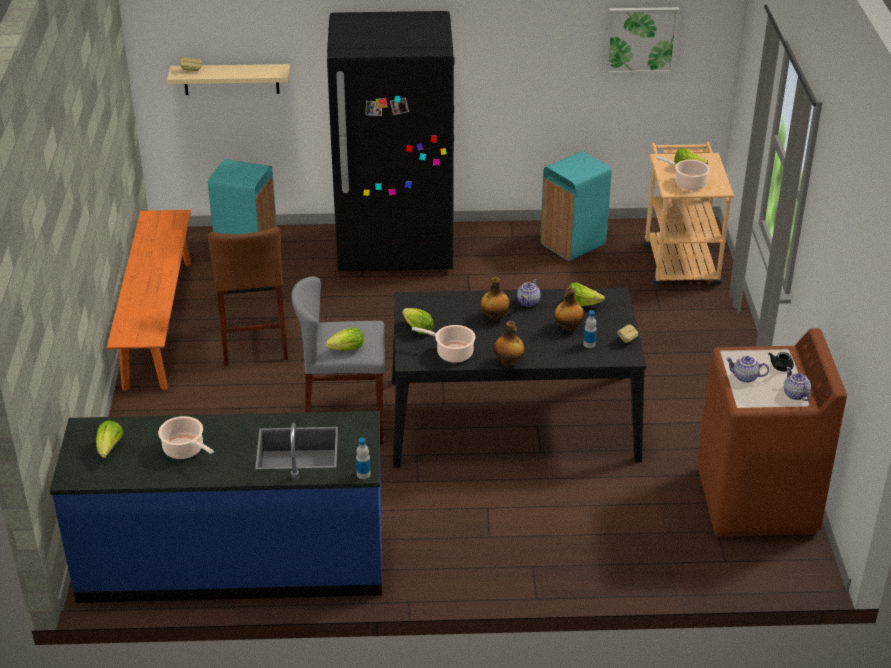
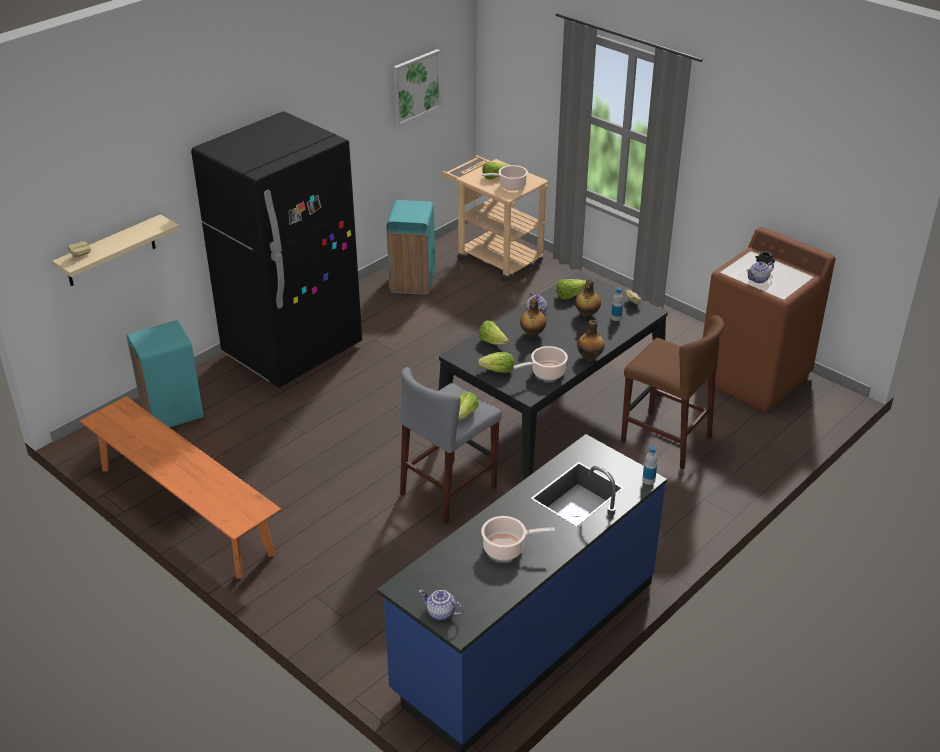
camera: 45 degrees left, 0 degrees up
(109, 449) = (451, 587): lettuce -> lettuce (493, 342)
(254, 340) = (288, 475): brown stool -> brown stool (665, 439)
(795, 394) = (797, 274): teapot -> teapot (440, 613)

